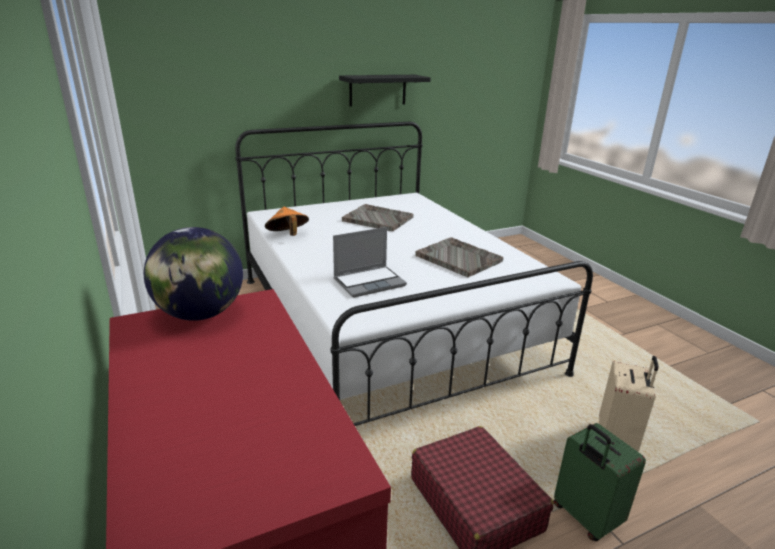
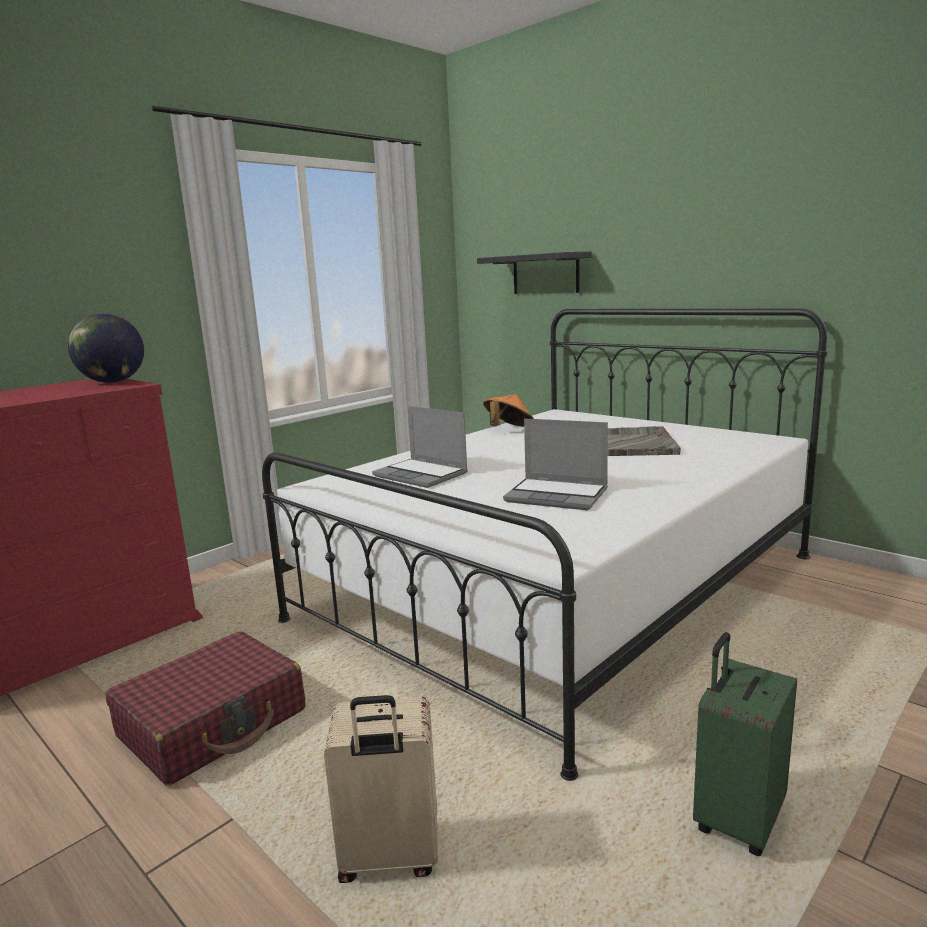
camera: 70 degrees right, 10 degrees down
(377, 90) = (752, 256): black shelf -> black shelf (545, 274)
(458, 258) = (558, 496): grey tray -> laptop
(585, 517) = (196, 826): green suitcase -> green suitcase (737, 819)

